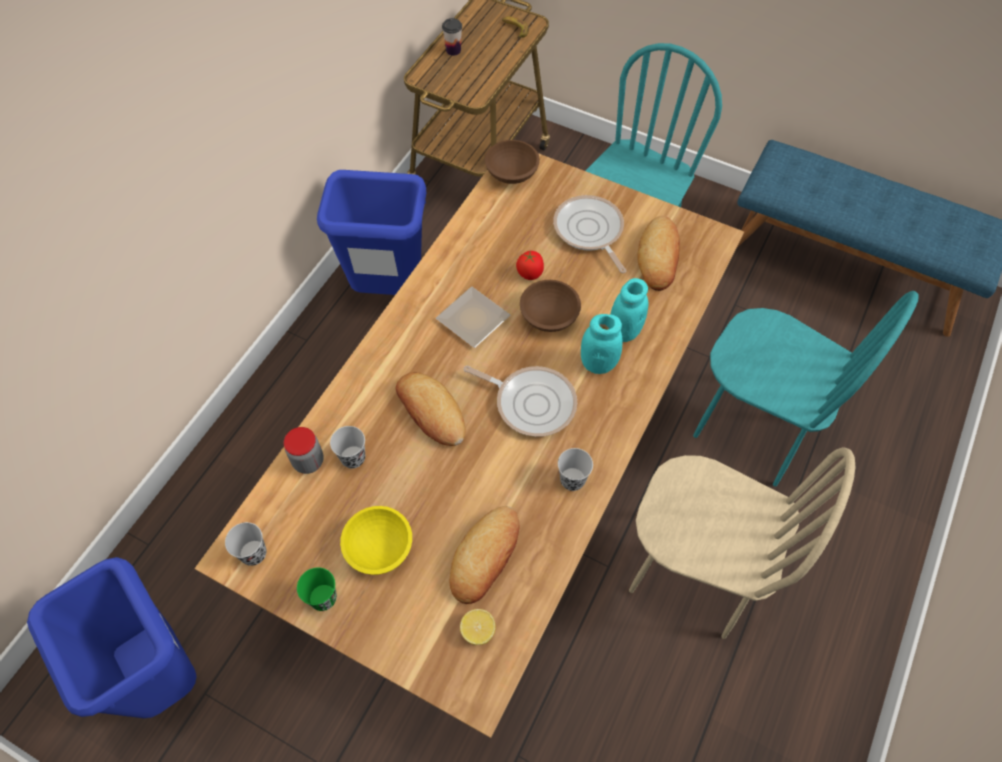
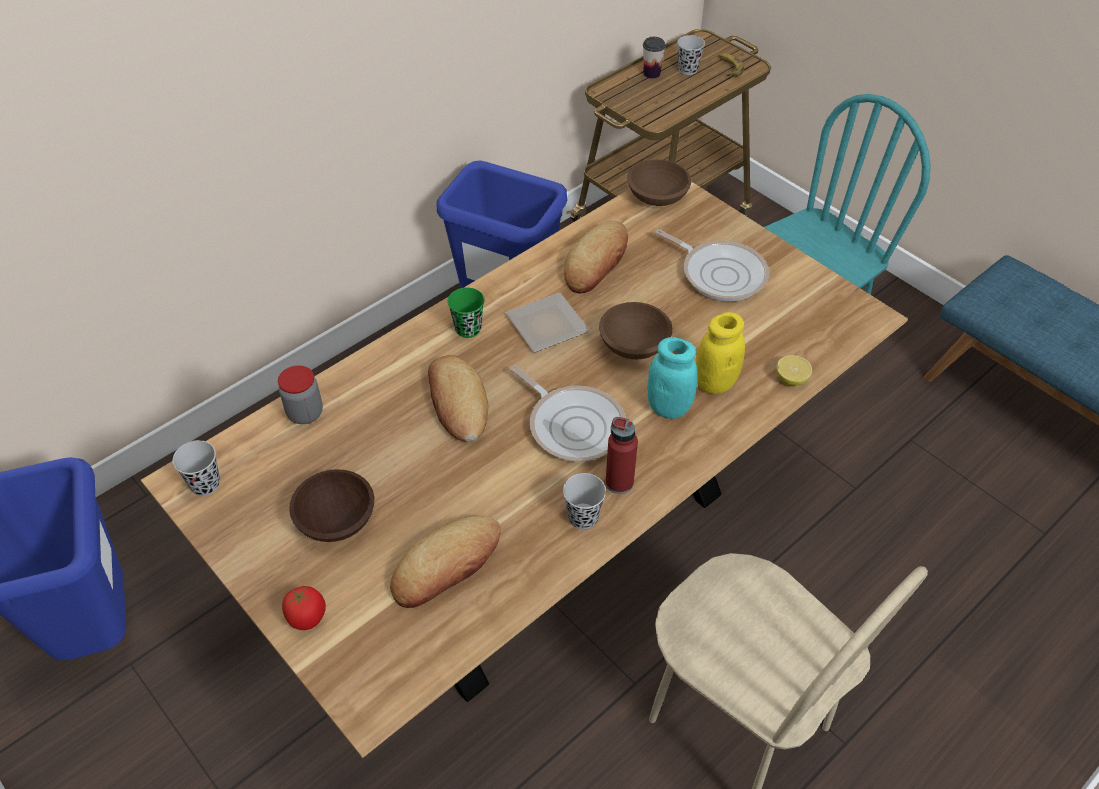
camera: 20 degrees right, 10 degrees down
(323, 598) = (253, 550): green cup -> green cup (468, 329)
(353, 458) = (353, 423): black cup -> black cup (688, 69)
(379, 547) = (337, 518): yellow bowl -> brown bowl
(478, 630) = (401, 638): lemon -> lemon (791, 379)
(530, 273) = (632, 297): tomato -> tomato (307, 617)
(587, 441) = (619, 482): none -> red bottle
(589, 231) = (720, 273): frying pan -> frying pan turned 135 degrees clockwise
(624, 331) = (715, 383): turquoise jar -> yellow jar
(659, 257) = (790, 318): bread -> bread (596, 262)
(753, 429) = (881, 585): turquoise chair -> none

